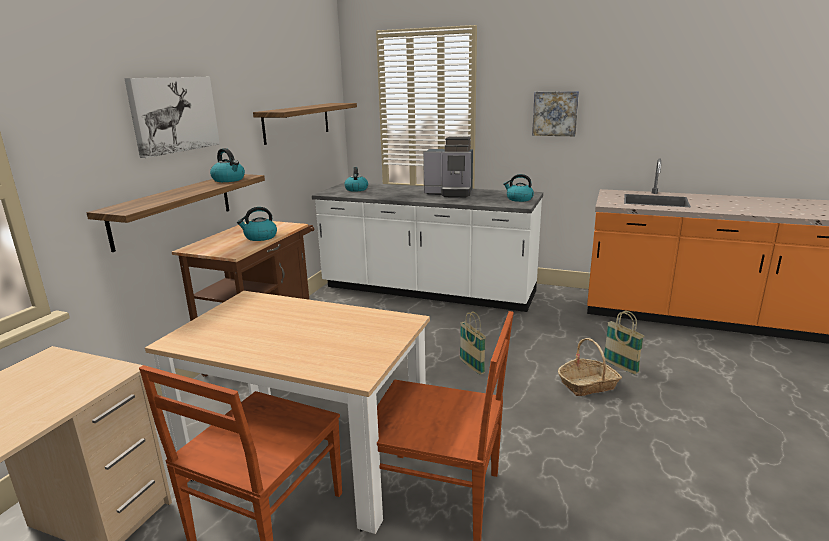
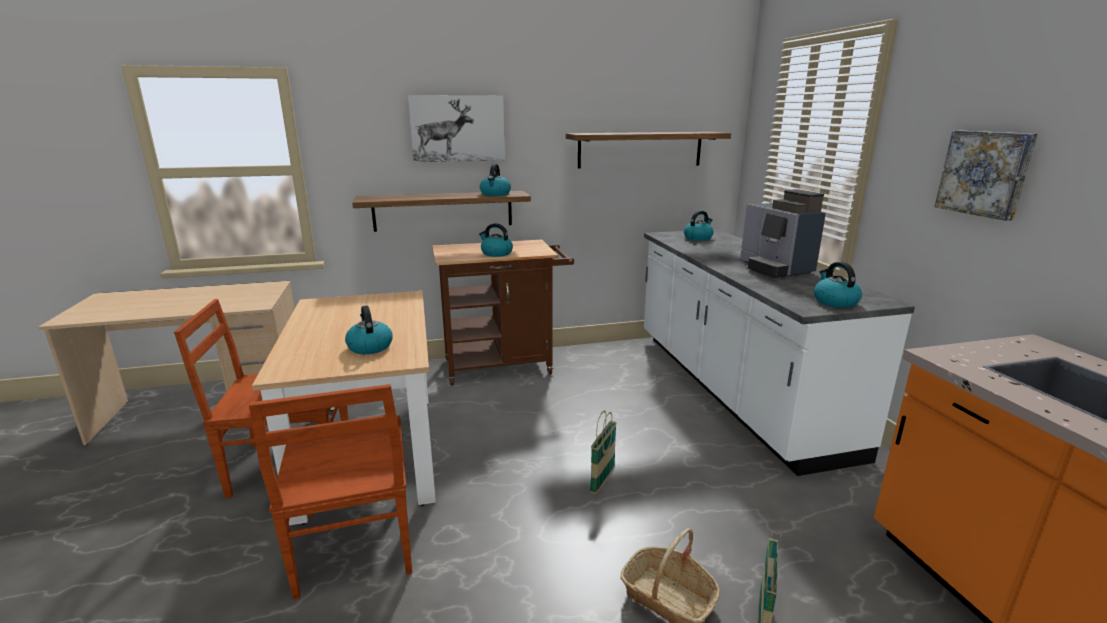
camera: 55 degrees right, 0 degrees up
(354, 330) = (370, 346): none -> kettle

